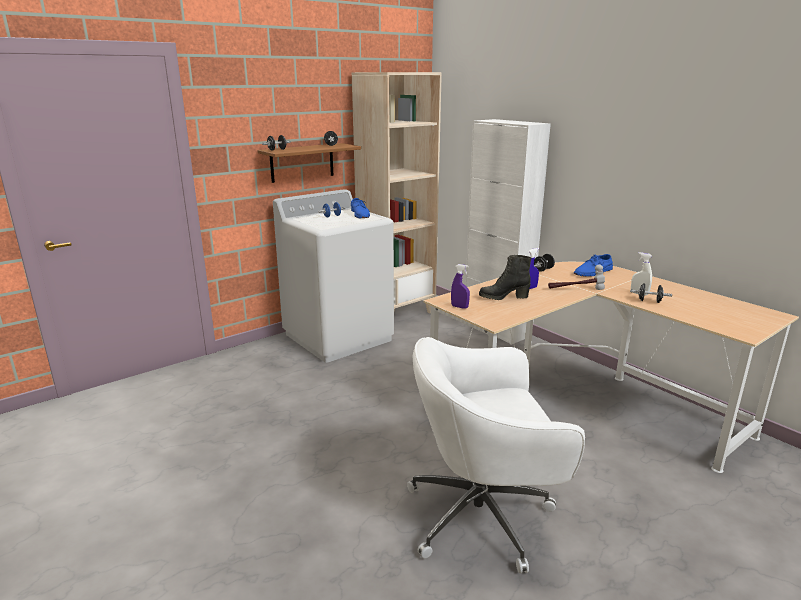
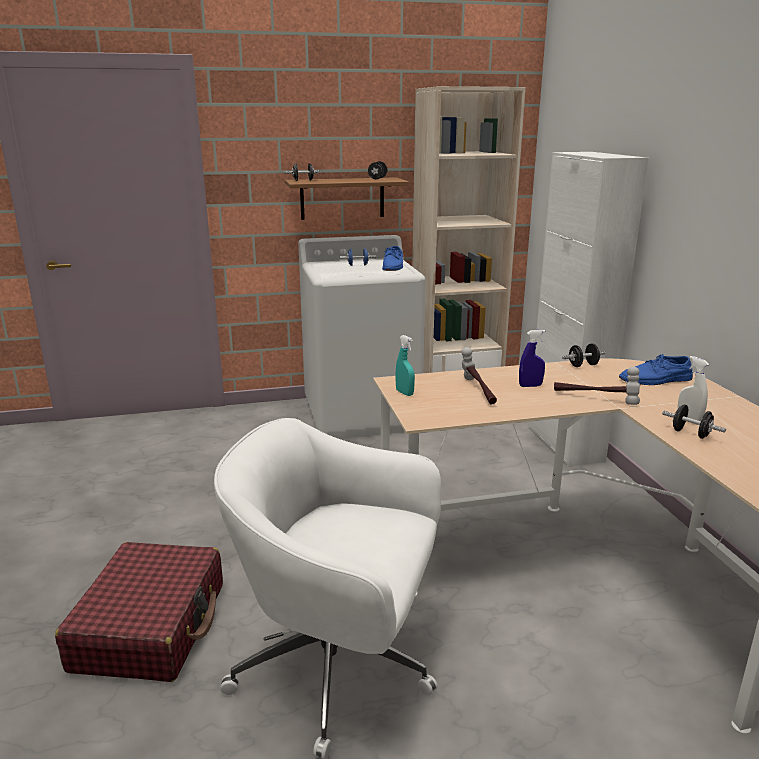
camera: 25 degrees right, 0 degrees up
(322, 533) = (151, 626): none -> red suitcase
(459, 307) = (404, 393): purple spray bottle -> turquoise spray bottle
(503, 297) = (478, 391): black boot -> hammer

